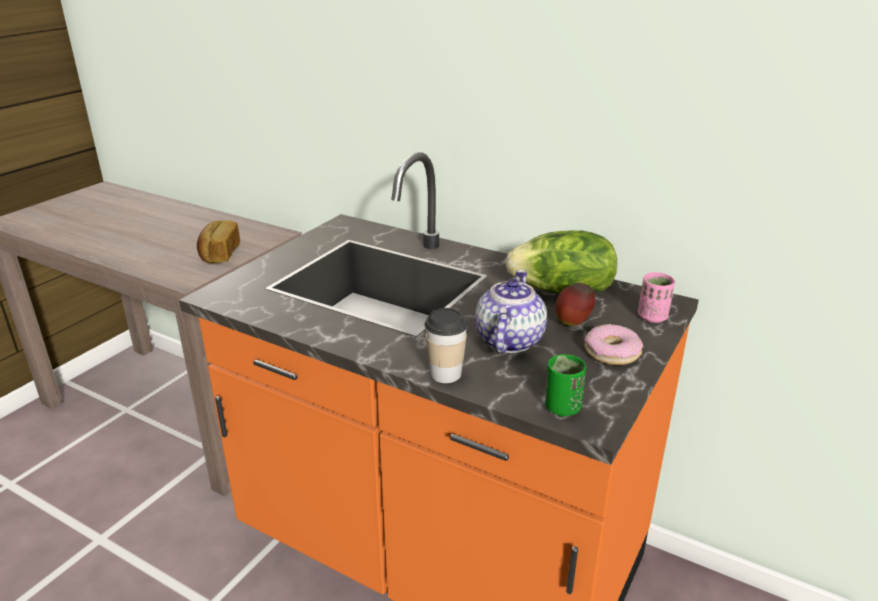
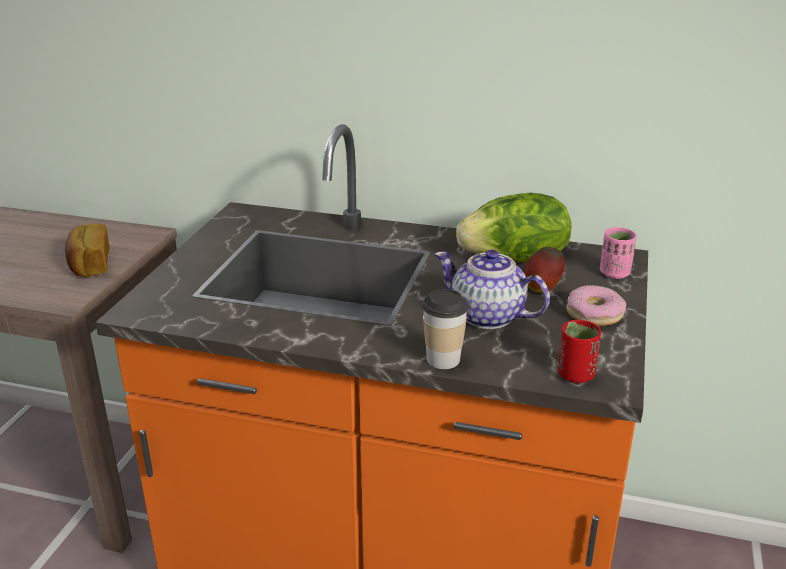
camera: 15 degrees left, 0 degrees up
(508, 341) = (488, 316): teapot -> teapot turned 60 degrees counterclockwise
(562, 408) = (575, 375): green cup -> red cup

